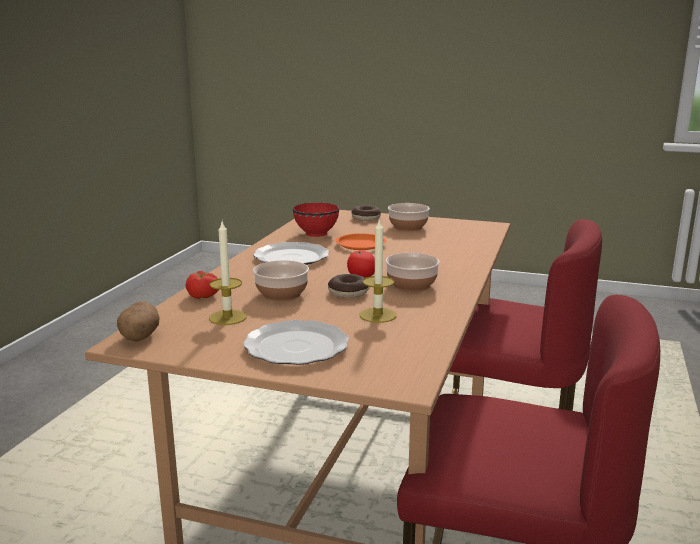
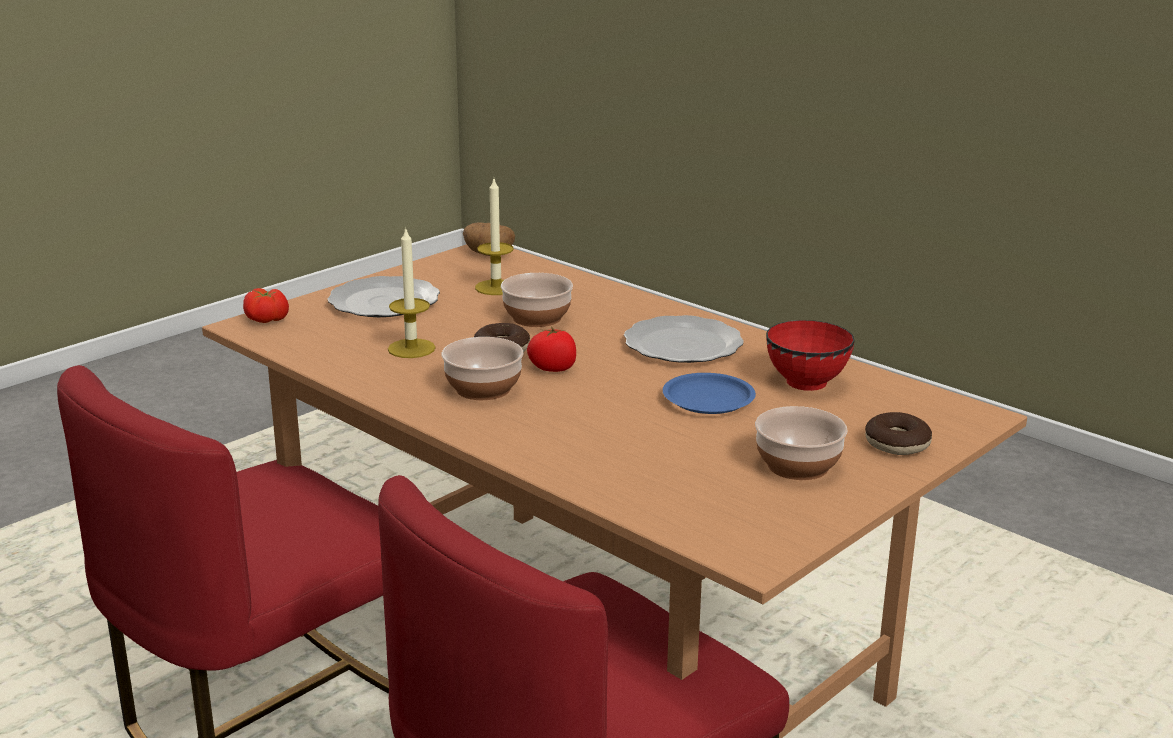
camera: 115 degrees right, 5 degrees up
(203, 295) = (576, 285): tomato -> tomato (266, 320)
(361, 245) = (707, 399): orange plate -> blue plate

